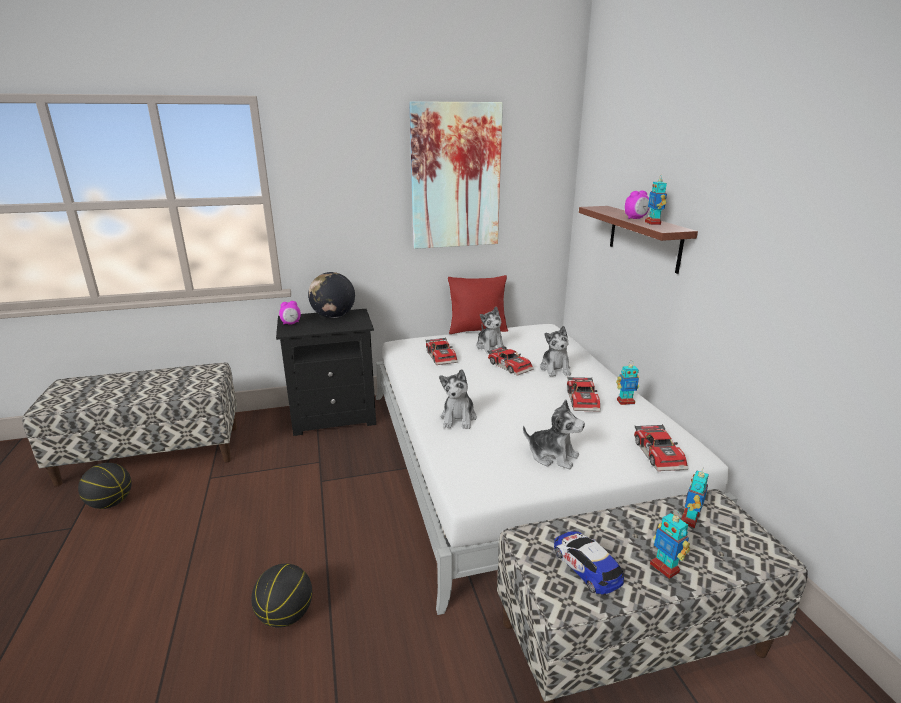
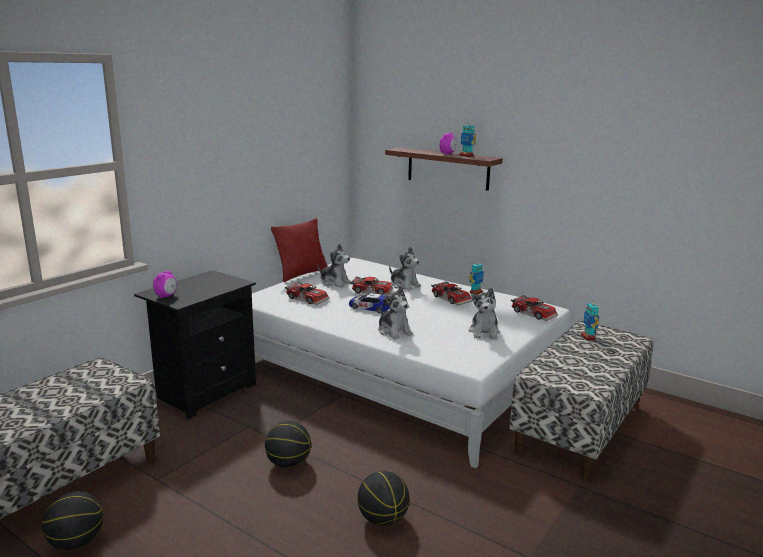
camera: 40 degrees left, 5 degrees down
(298, 512) = (288, 463): none -> basketball
(333, 316) = (196, 282): globe -> none
(455, 177) = (274, 130): picture -> none
(552, 456) = (484, 332): plush toy -> plush toy turned 105 degrees clockwise
(586, 565) = (577, 373): toy car -> toy car (369, 307)
(665, 568) = (607, 360): toy robot -> none

